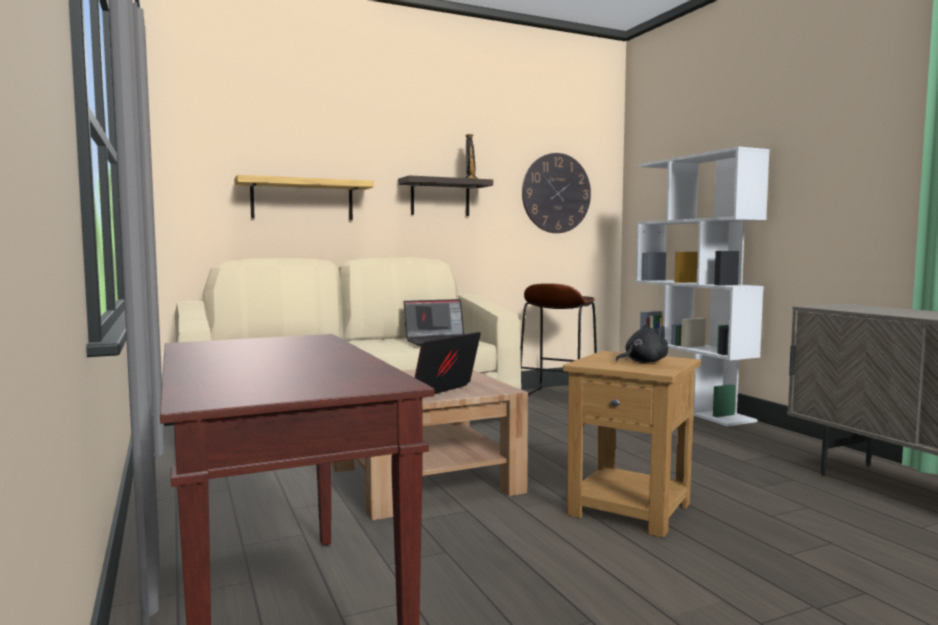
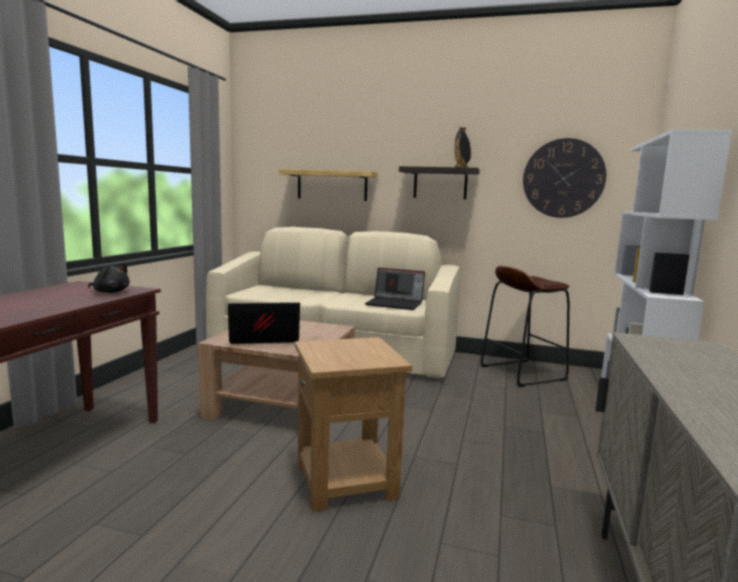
camera: 40 degrees right, 5 degrees up
(643, 362) = (352, 354): black plush toy -> black plush toy (110, 292)

